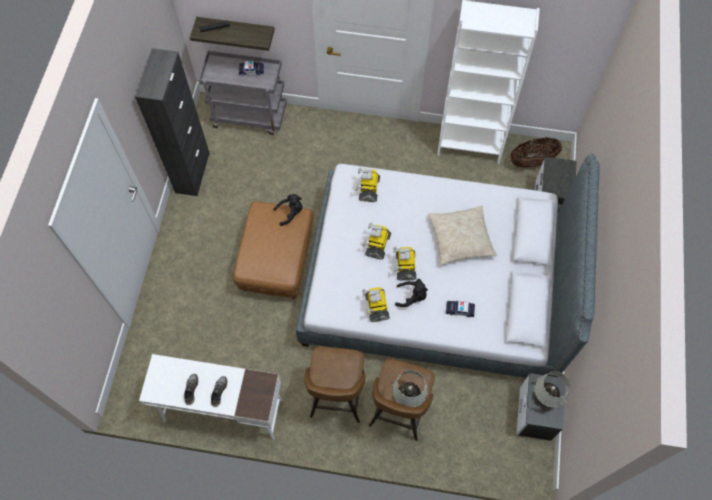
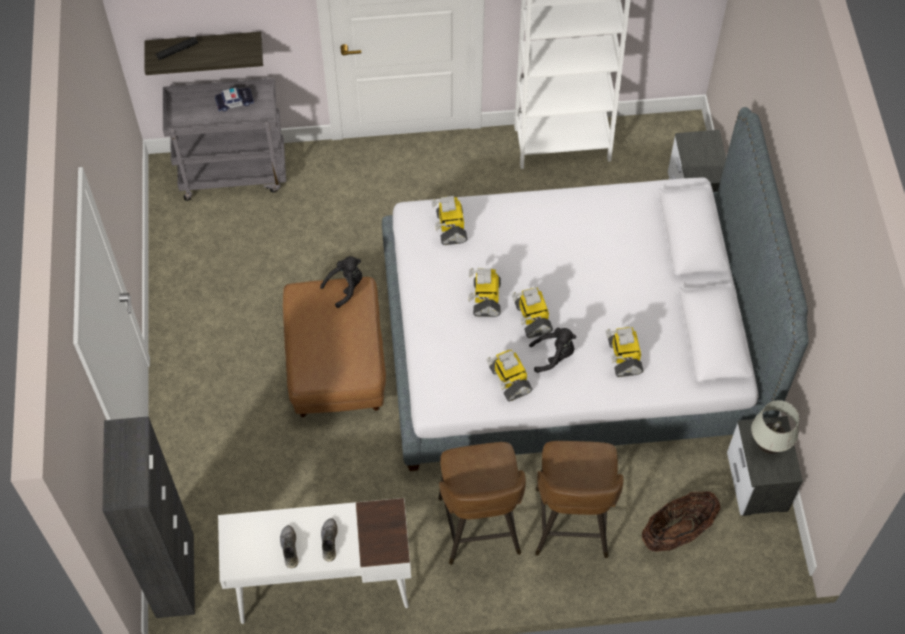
camera: 15 degrees left, 5 degrees down
(192, 173) = (173, 271): black cabinet -> black cabinet (175, 575)
(408, 397) = (590, 484): white table lamp -> none
(460, 238) = (596, 264): beige pillow -> none
(460, 310) = (623, 357): toy car -> toy robot
(532, 161) = (655, 147): basket -> basket (677, 532)

